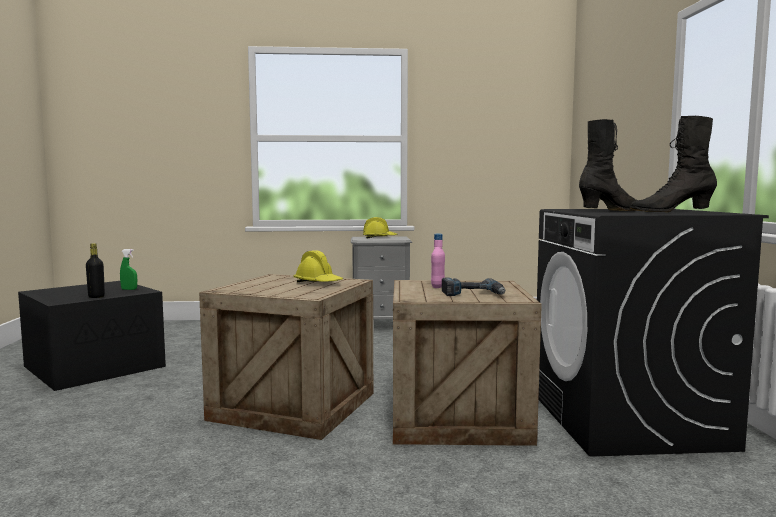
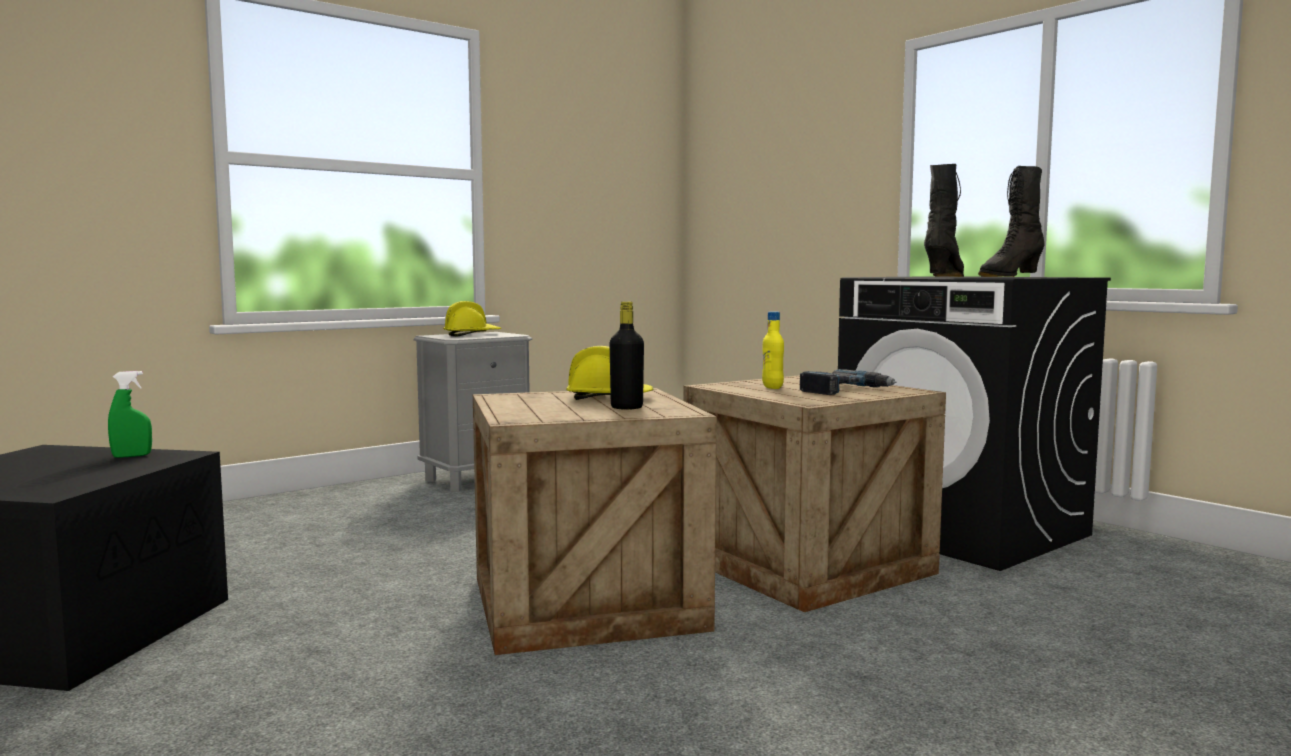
camera: 35 degrees left, 0 degrees up
(96, 297) = (107, 475): black bottle -> black bottle (626, 408)
(437, 287) = (772, 387): pink bottle -> yellow bottle

